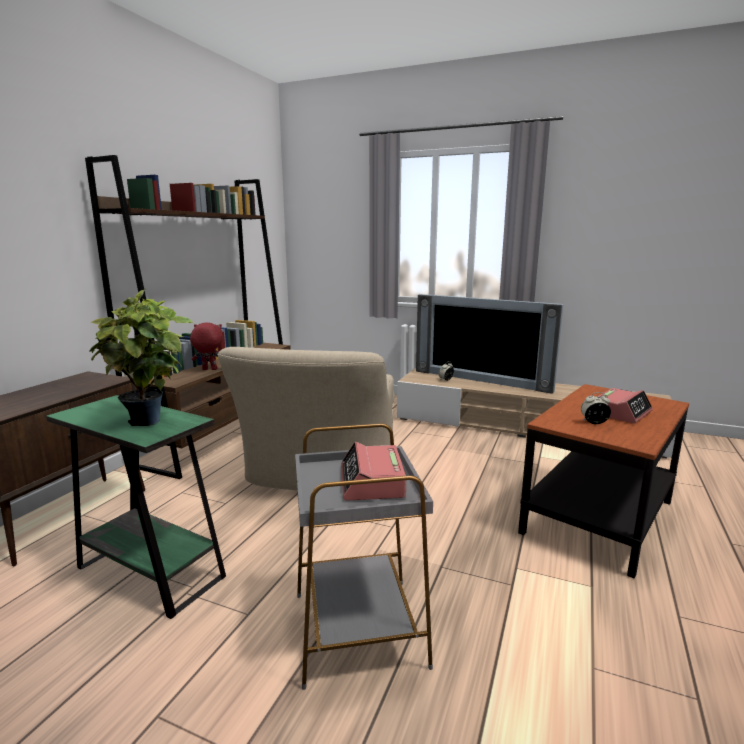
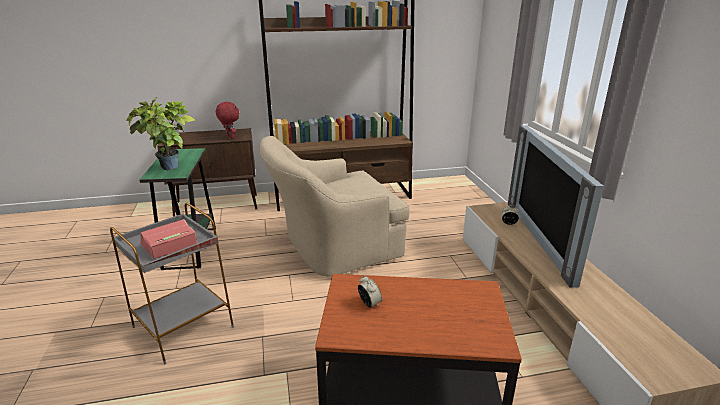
camera: 55 degrees right, 10 degrees up
(209, 369) = (318, 146): red plush toy -> red plush toy (230, 137)
(621, 412) = (419, 315): alarm clock -> none

